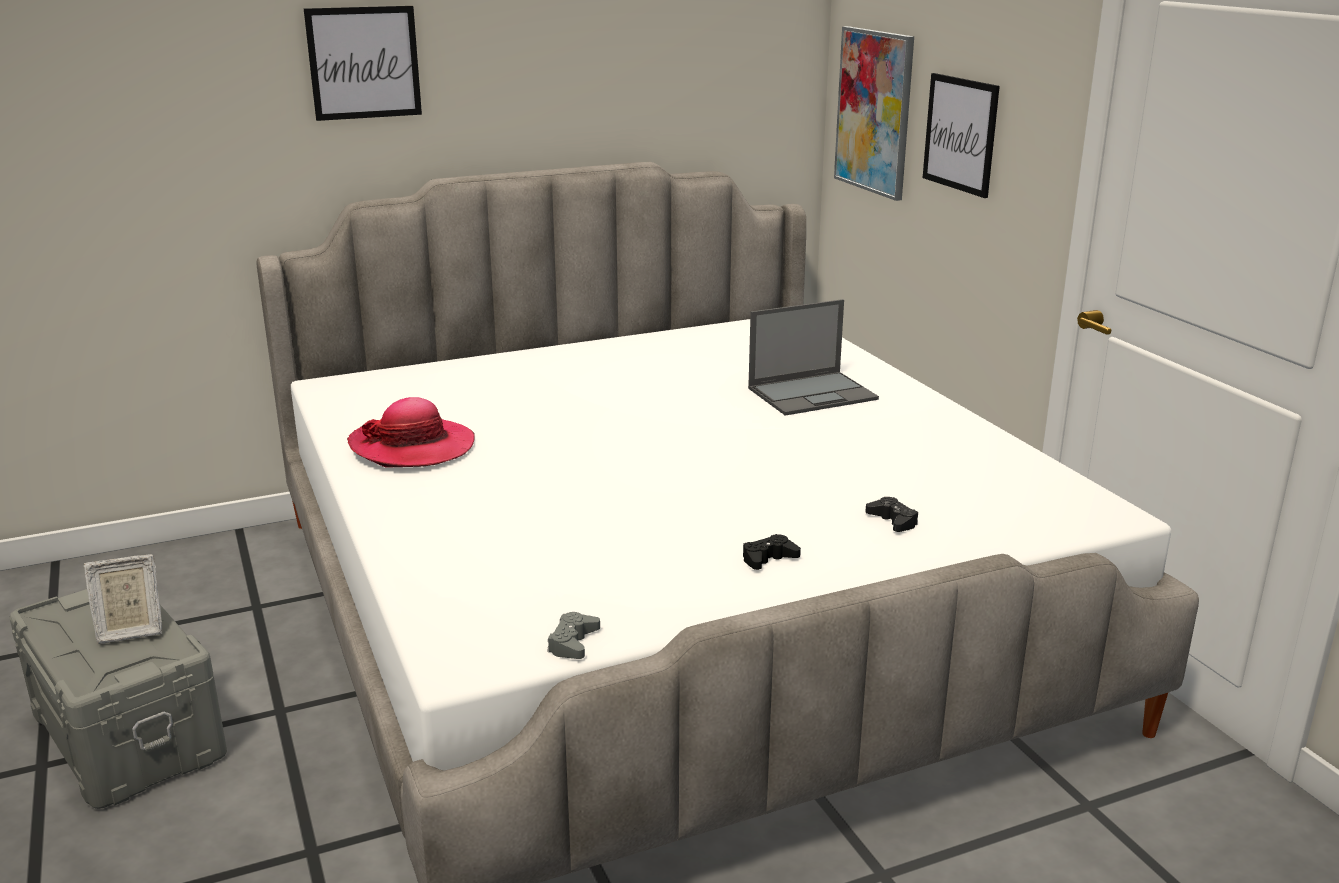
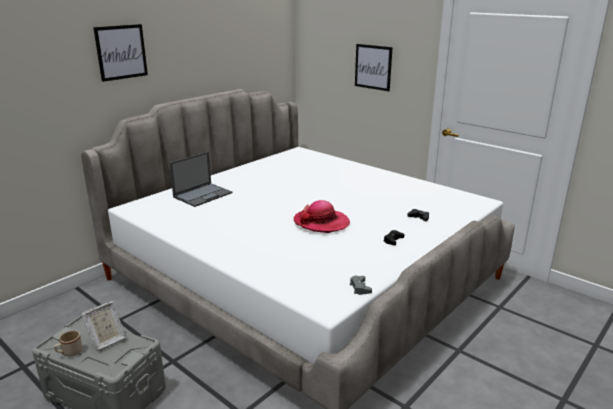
camera: 25 degrees left, 0 degrees up
(58, 634) = (69, 353): none -> beige mug
(412, 447) = (202, 226): hat -> hat (321, 222)
(813, 393) = (339, 176): laptop -> laptop (203, 195)
(874, 111) = (324, 61): picture -> none

